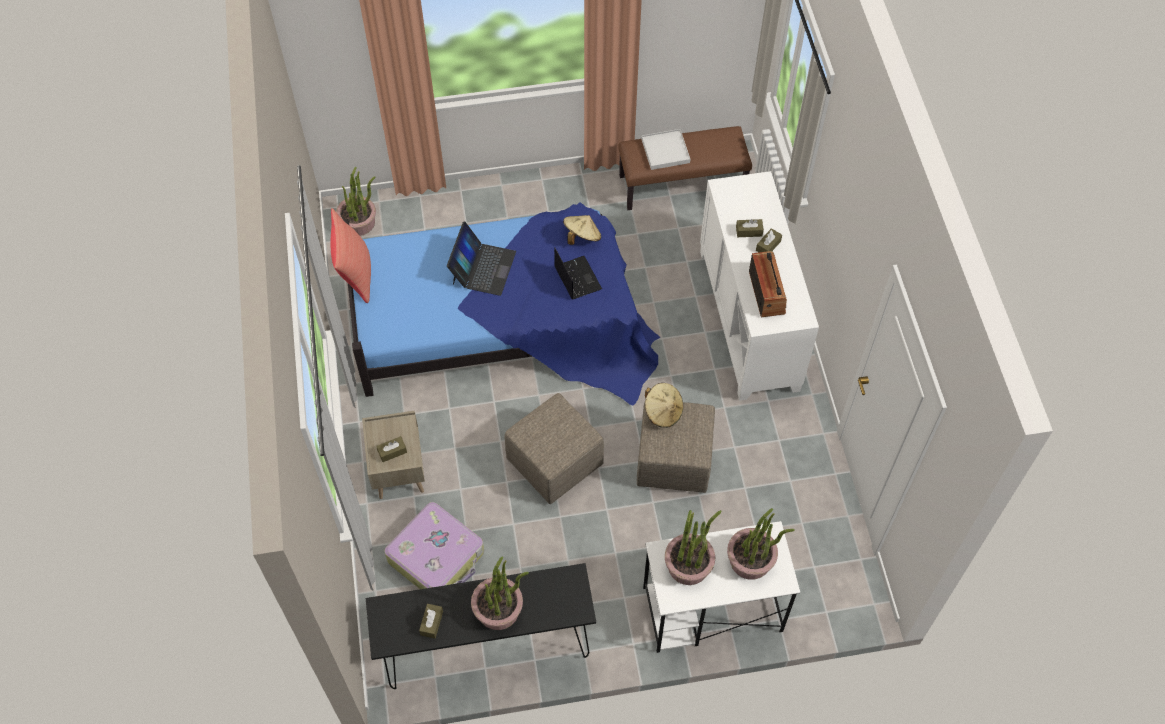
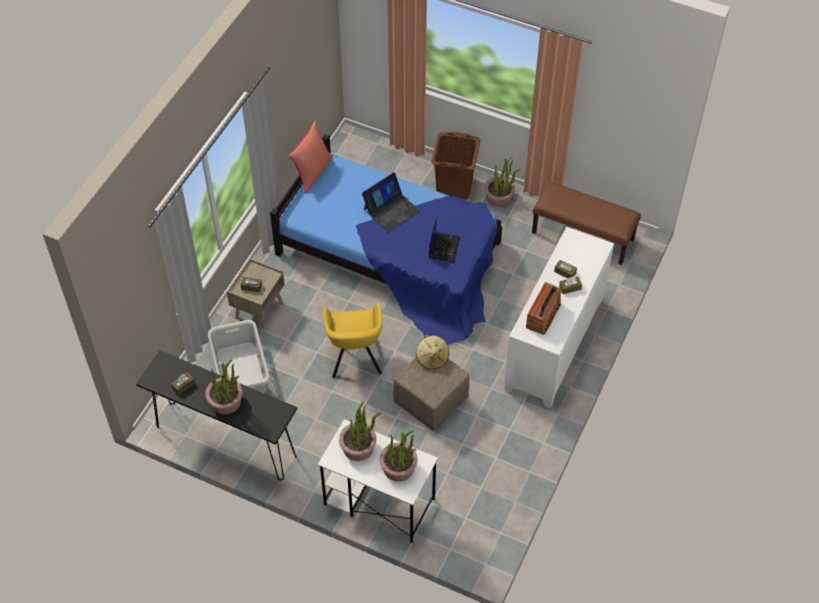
camera: 35 degrees right, 5 degrees down
(359, 222) = (354, 150): potted plant -> potted plant (499, 197)
(437, 557) = (241, 370): suitcase -> grey laundry basket
(504, 203) = (455, 186): none -> brown laundry basket
(554, 463) = (355, 358): beige ottoman -> yellow armchair
(581, 236) = (468, 224): beige hat -> none
(665, 151) = (572, 202): white tray -> none

